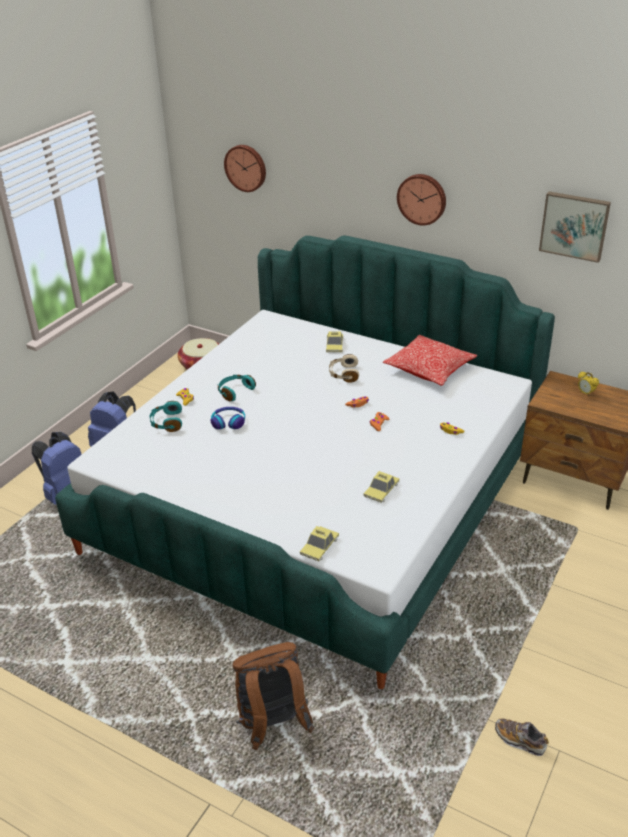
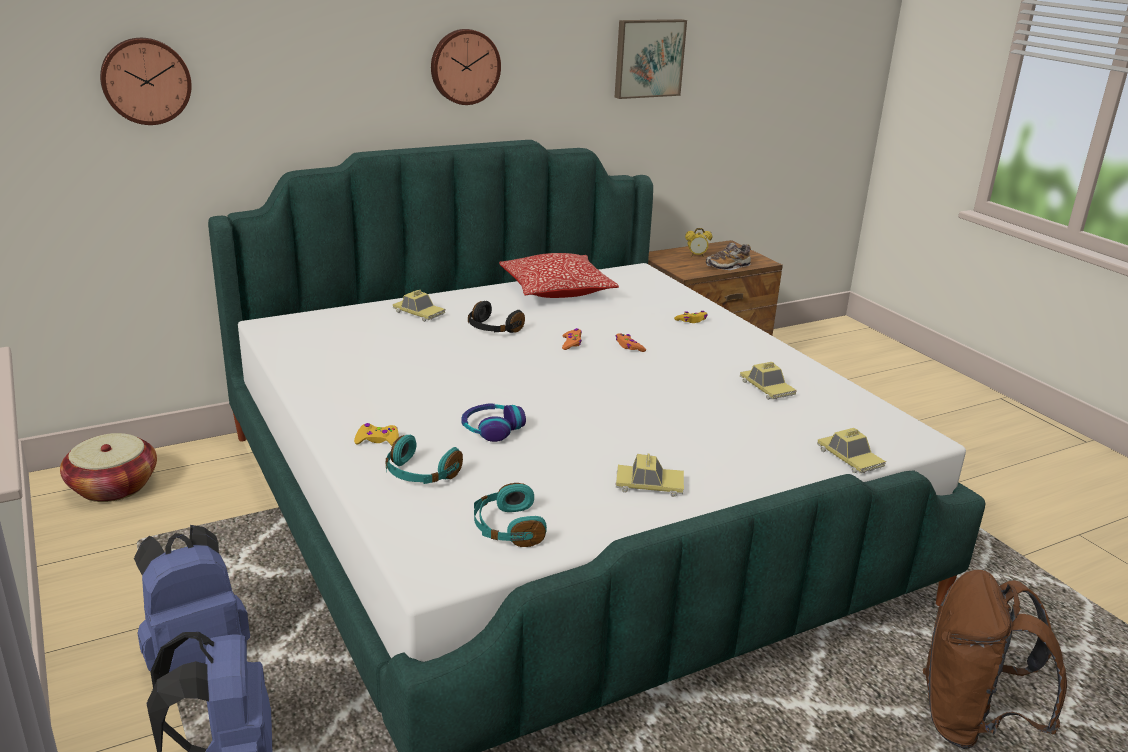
camera: 60 degrees left, 10 degrees down
(219, 488) = (649, 485): none -> toy car
(235, 391) = (419, 401): turquoise headphones -> turquoise headphones (507, 528)
(343, 374) = (492, 329): beige headphones -> black headphones
(520, 740) = (1058, 550): shoe -> shoe (728, 266)

